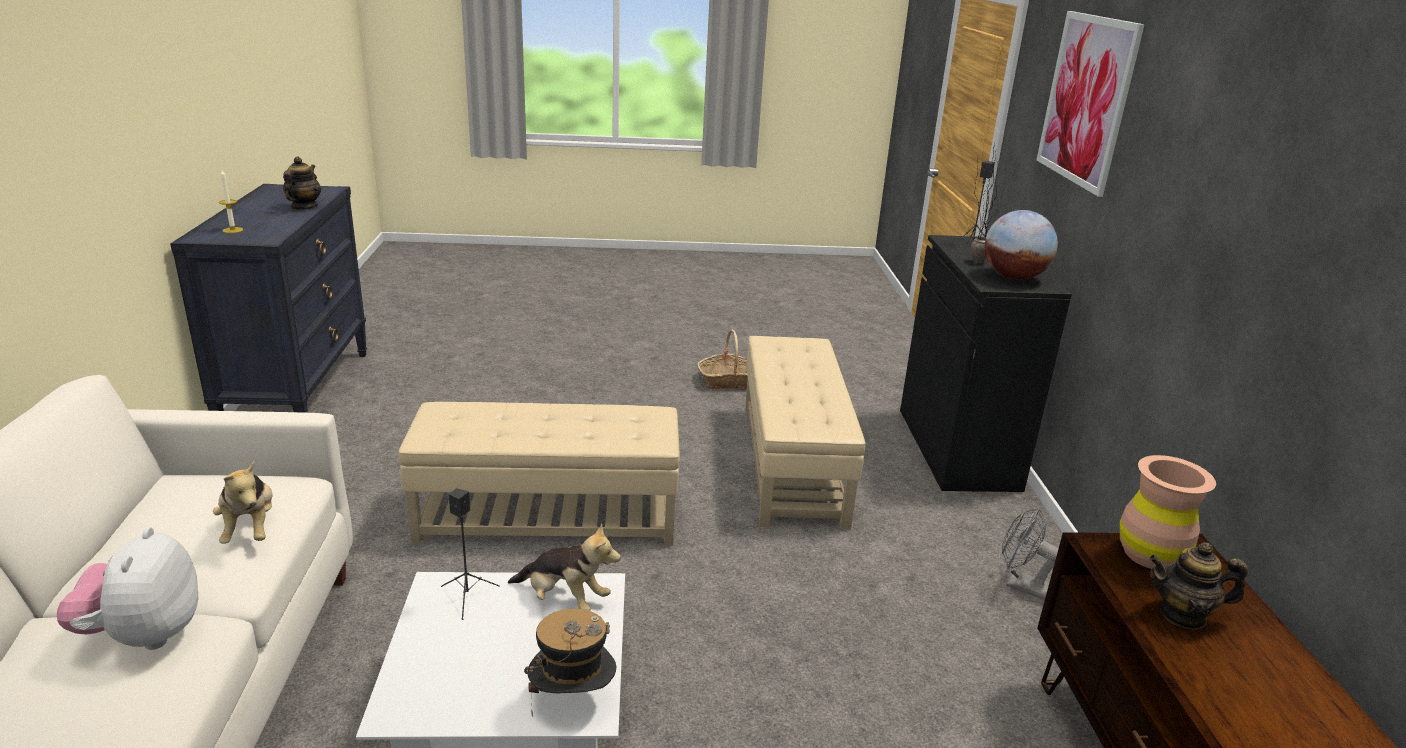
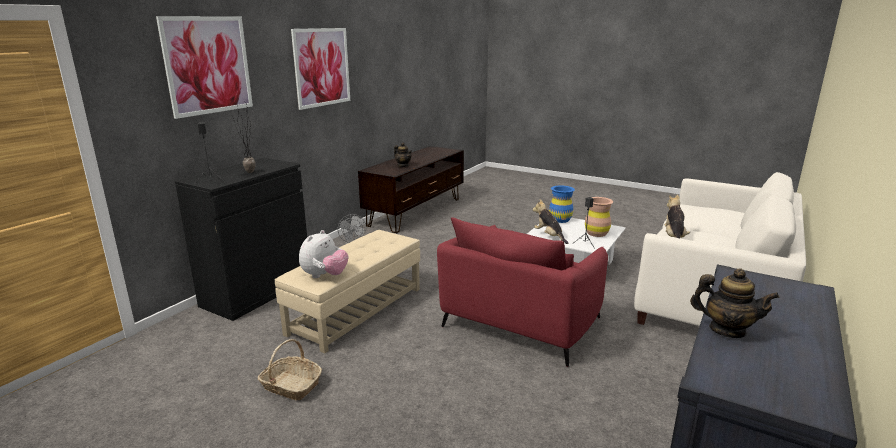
camera: 145 degrees left, 5 degrees down
(144, 635) = (695, 218): plush toy -> plush toy (324, 276)
(233, 230) = (784, 296): candle -> none
(304, 207) = (727, 330): teapot -> teapot turned 105 degrees counterclockwise
(548, 516) = (520, 323): beige ottoman -> red armchair
(572, 701) = (560, 219): hat -> blue vase
(1013, 277) = (263, 164): globe -> none
(1150, 555) = (383, 171): brown vase -> brown vase (596, 233)
(1238, 191) = (322, 67): none -> picture

